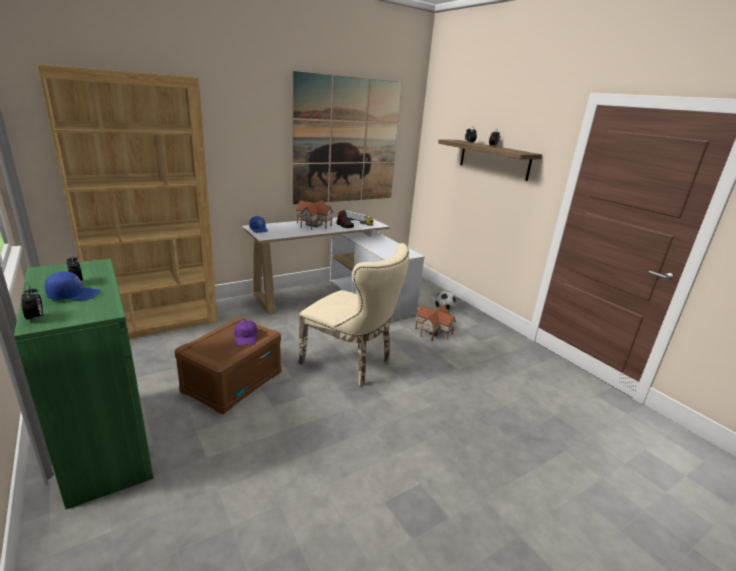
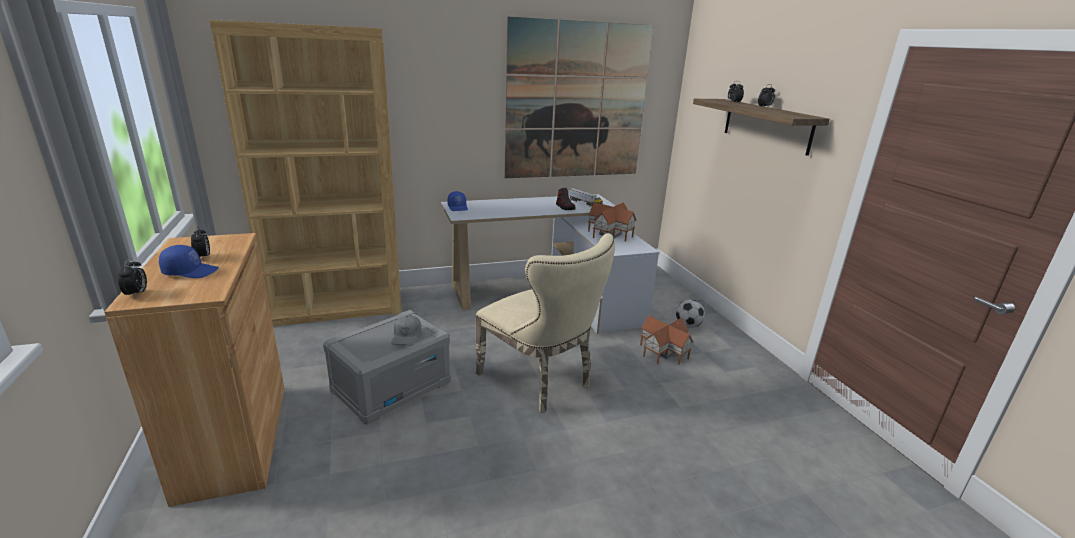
camera: 15 degrees right, 0 degrees up
(106, 443) = (234, 439): green cabinet -> brown cabinet
(232, 381) = (392, 386): brown storage box -> grey storage box
(246, 337) = (406, 336): purple cap -> grey cap
(314, 225) = (527, 204): toy house -> toy house (610, 234)

